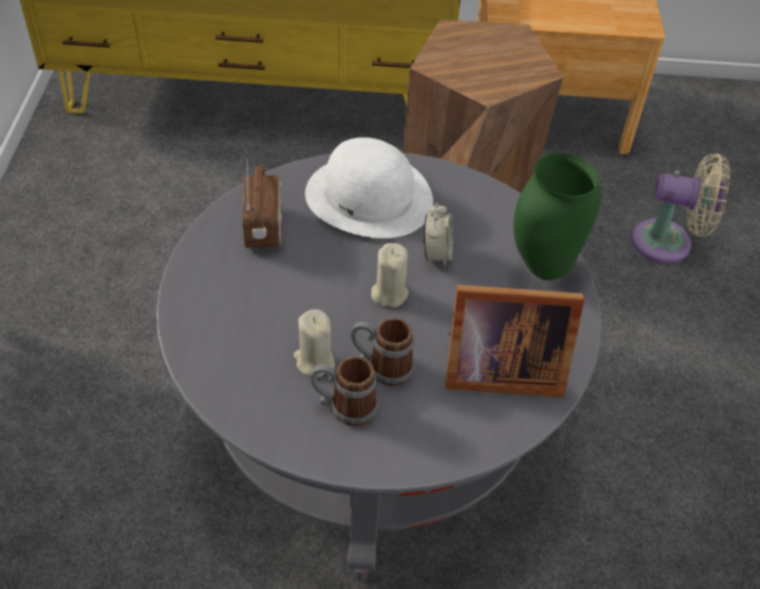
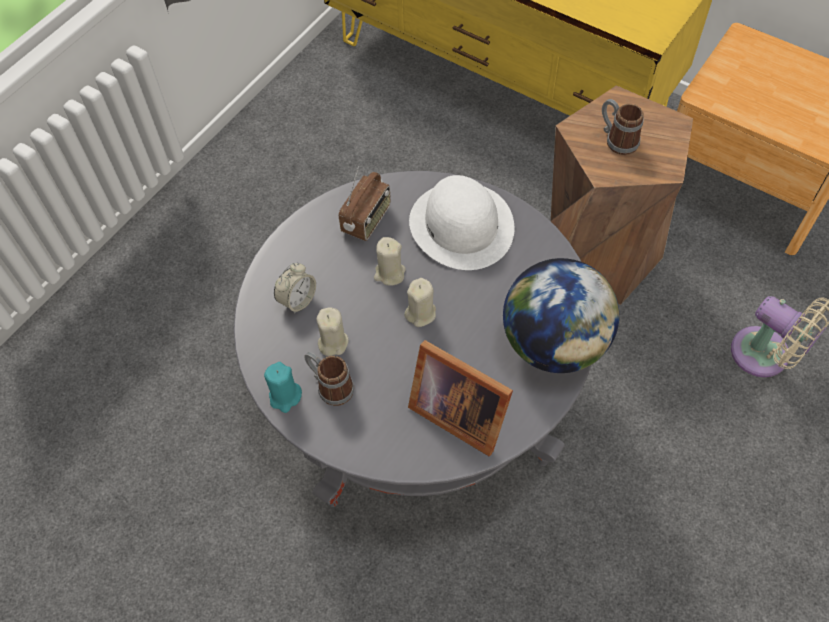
camera: 35 degrees right, 10 degrees up
(300, 441) = (285, 396): none -> turquoise candle
(327, 269) = (389, 273): none -> beige candle
(381, 366) = (376, 368): mug -> mug (617, 139)
(436, 254) = (479, 296): alarm clock -> alarm clock (297, 300)
(542, 266) = (554, 343): green vase -> globe

